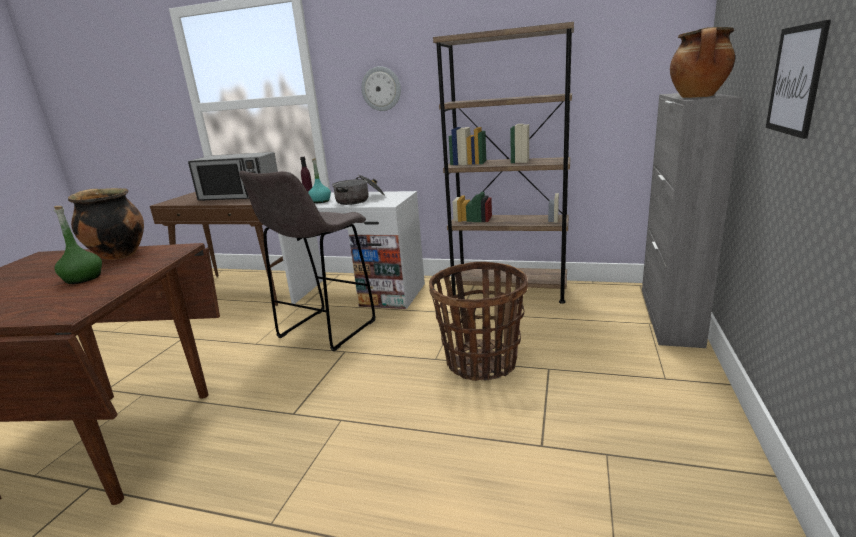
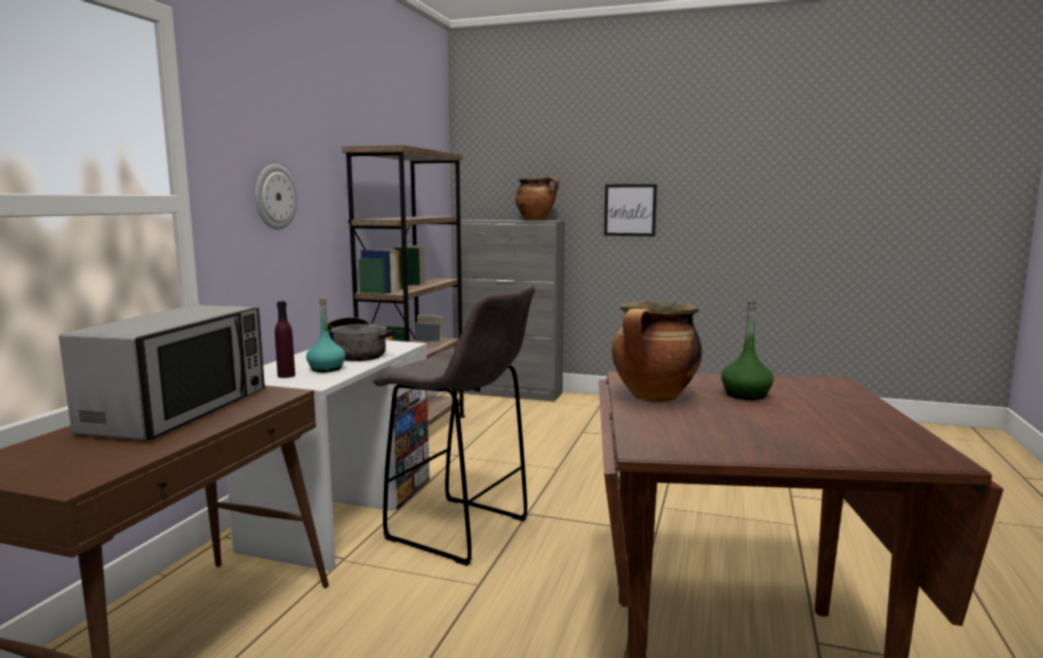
camera: 90 degrees left, 10 degrees down
(481, 363) = (569, 451): basket -> none

